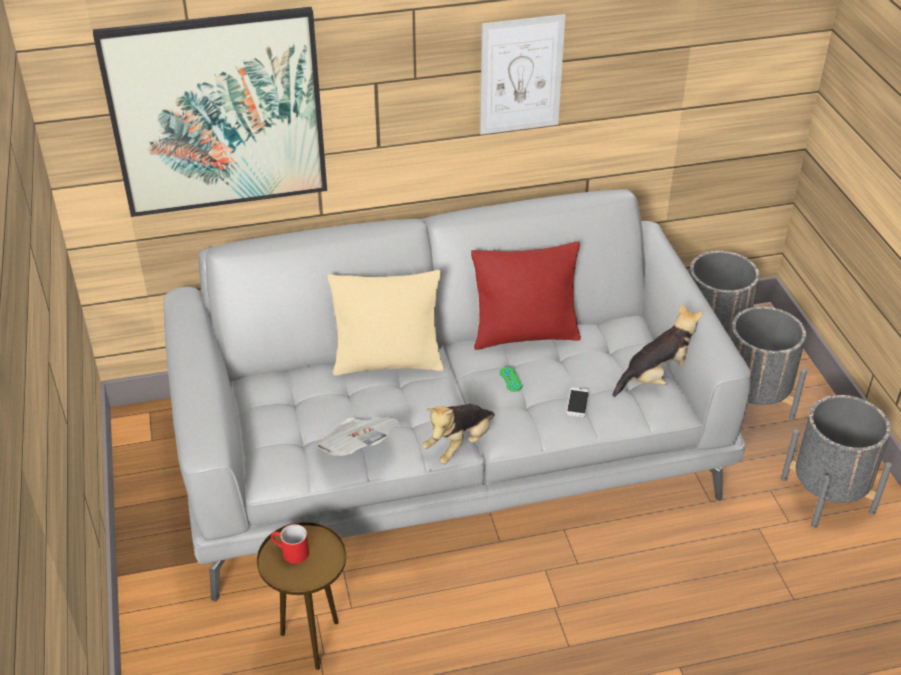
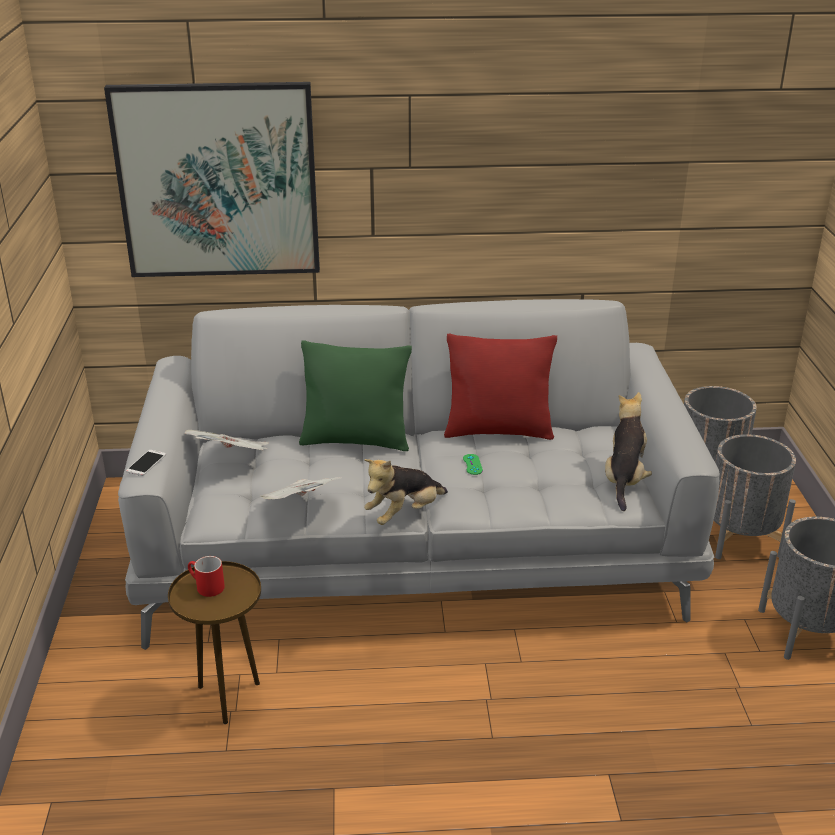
camera: 10 degrees right, 10 degrees down
(272, 401) = (232, 458): none -> newspaper
(388, 363) = (356, 440): beige pillow -> green pillow
(521, 75) = (514, 174): picture -> none
(577, 402) = (536, 490): phone -> phone (146, 463)
(656, 379) = (624, 479): plush toy -> plush toy turned 60 degrees counterclockwise

